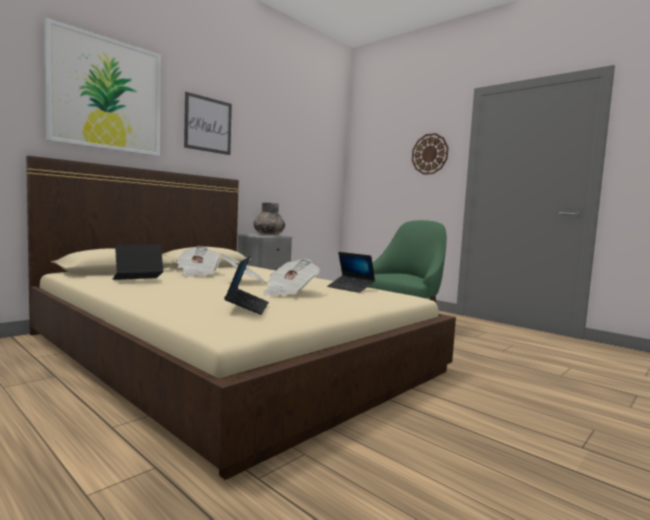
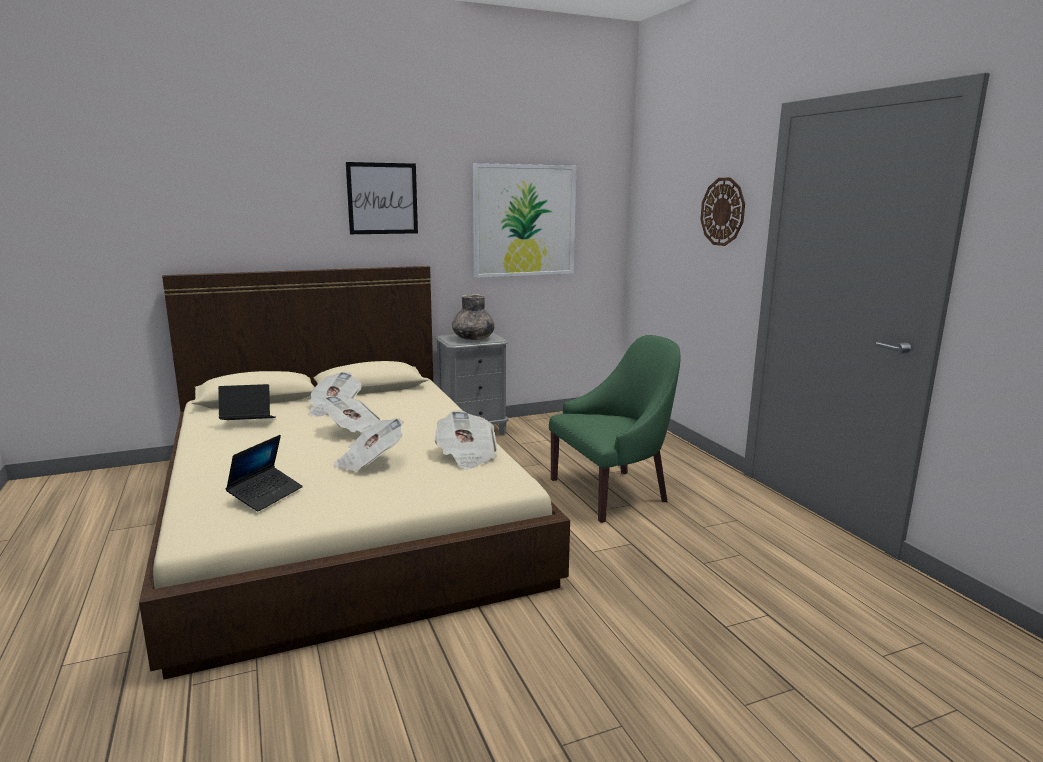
camera: 25 degrees right, 10 degrees up
(106, 94) = (244, 188): picture -> picture (524, 220)
(350, 288) = (466, 456): laptop -> newspaper

